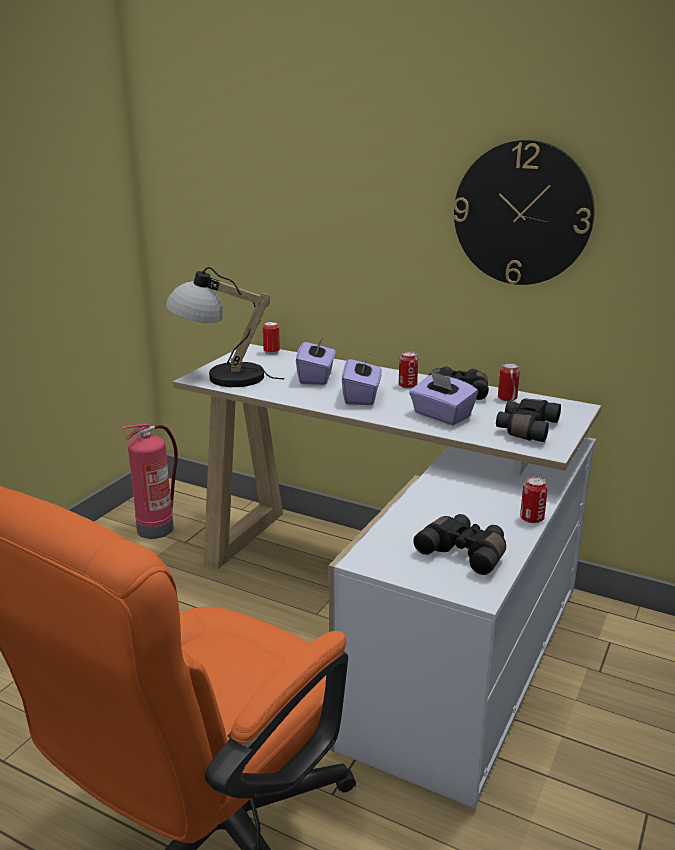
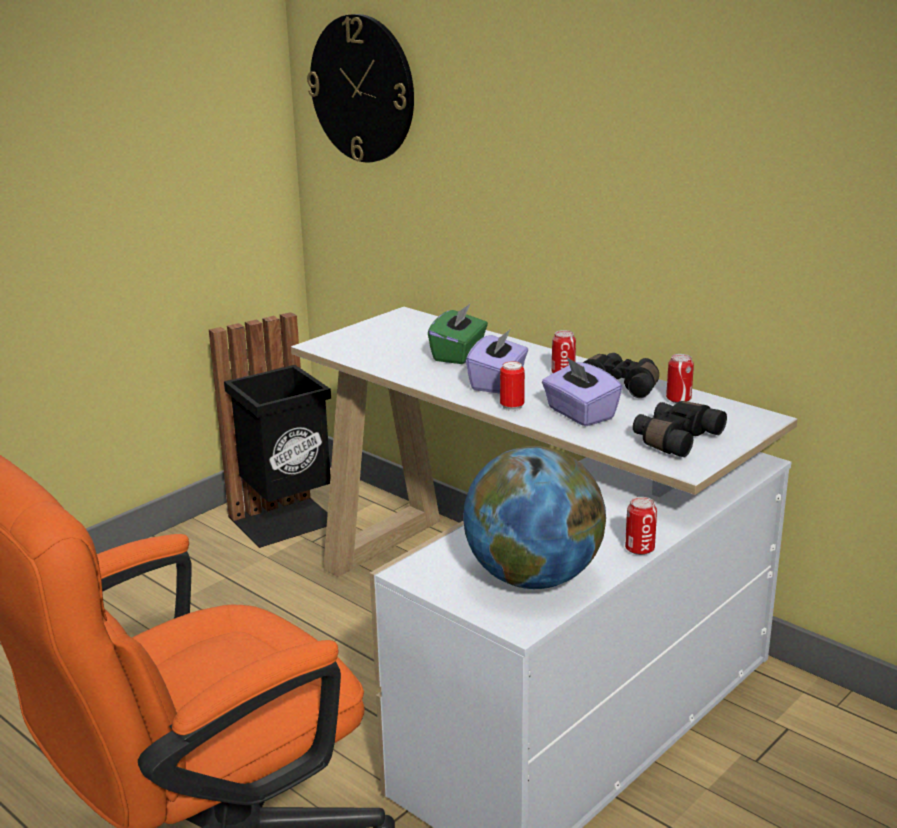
camera: 15 degrees right, 0 degrees up
(156, 528) = (286, 521): fire extinguisher -> black trash can
(221, 377) = (348, 345): table lamp -> none
(271, 353) = (424, 320): can -> can (512, 407)
(316, 377) = (459, 354): purple tissue box -> green tissue box
(465, 552) = (533, 578): black binoculars -> globe
(522, 213) = (706, 165): wall clock -> wall clock (362, 89)

